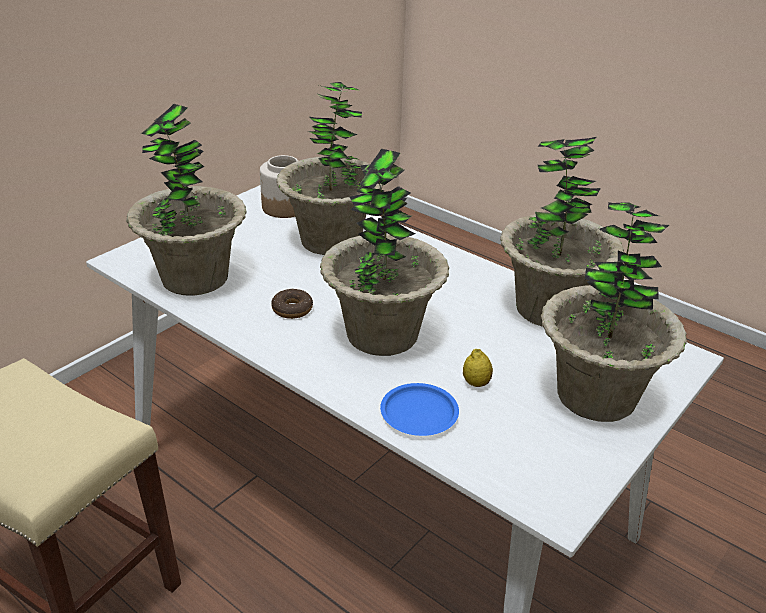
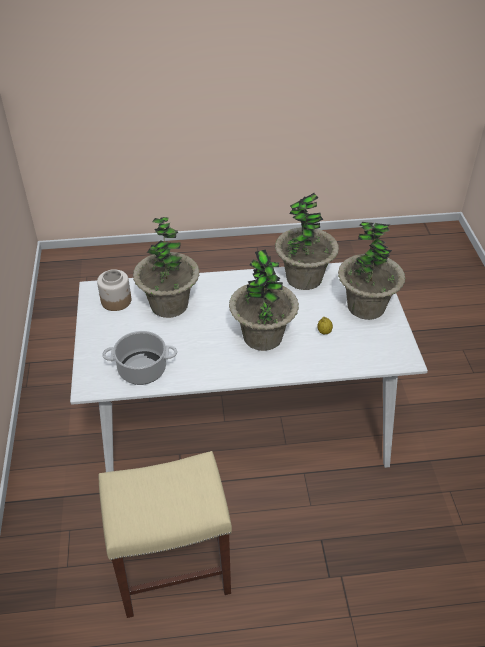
camera: 45 degrees left, 10 degrees up
(194, 278) = (141, 369): potted plant -> cooking pot
(292, 309) = (210, 352): donut -> none
(419, 413) = (324, 360): blue plate -> none

